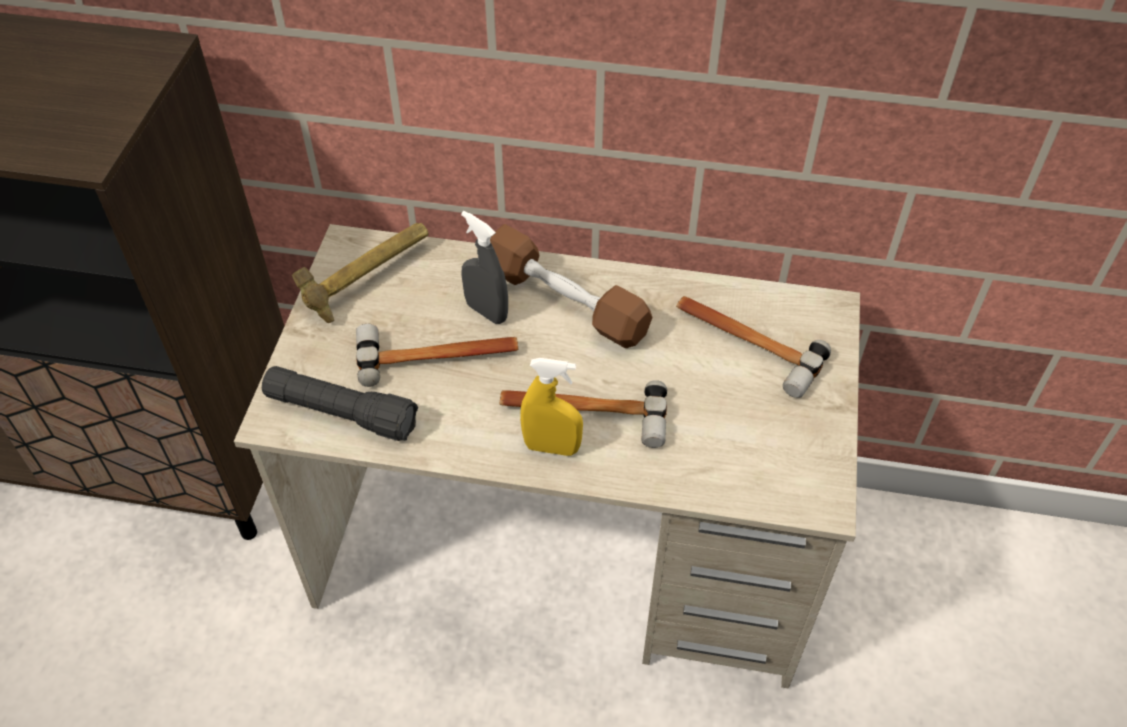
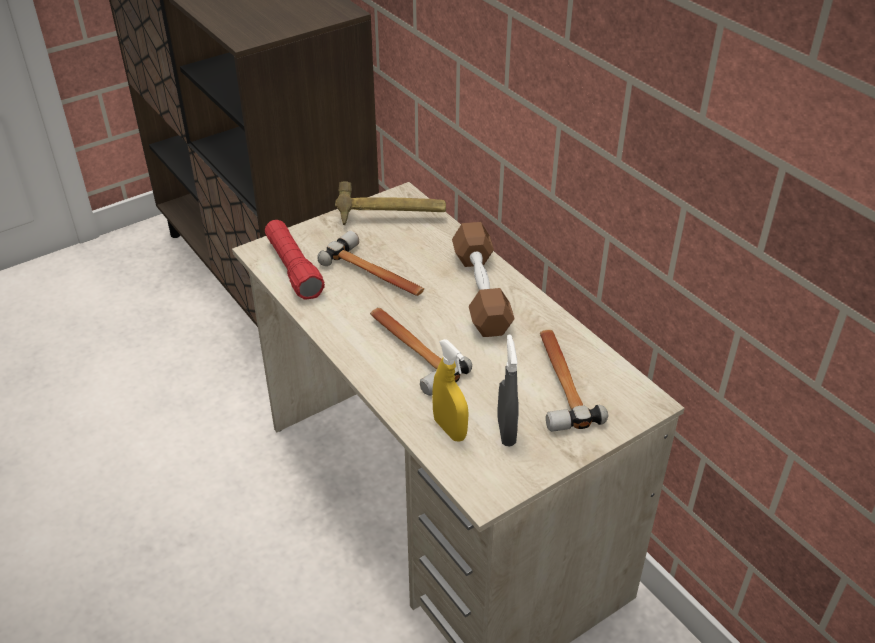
camera: 45 degrees right, 10 degrees down
(341, 413) = (293, 269): black flashlight -> red flashlight
(486, 312) = (430, 270): grey spray bottle -> grey spray bottle (506, 431)
(552, 447) = (372, 355): yellow spray bottle -> yellow spray bottle (450, 429)

